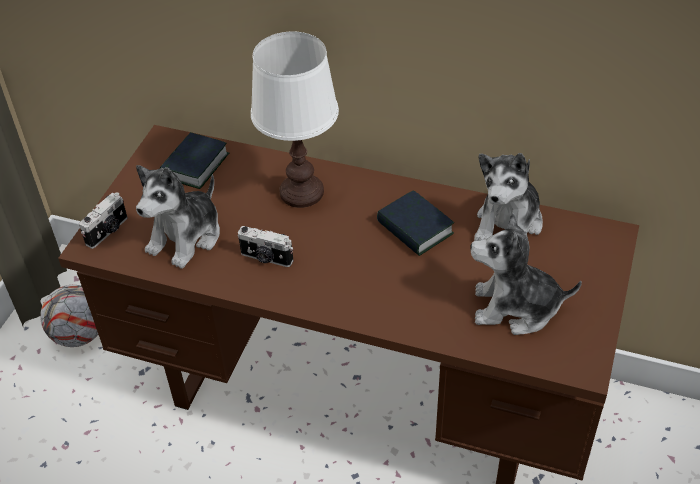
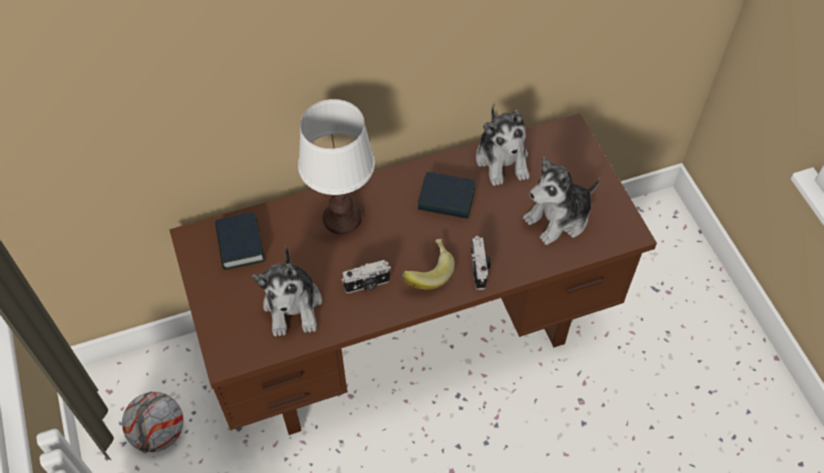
camera: 40 degrees left, 10 degrees up
(108, 231) = (228, 338): camera -> camera (479, 269)
(332, 279) = (427, 272): none -> banana

